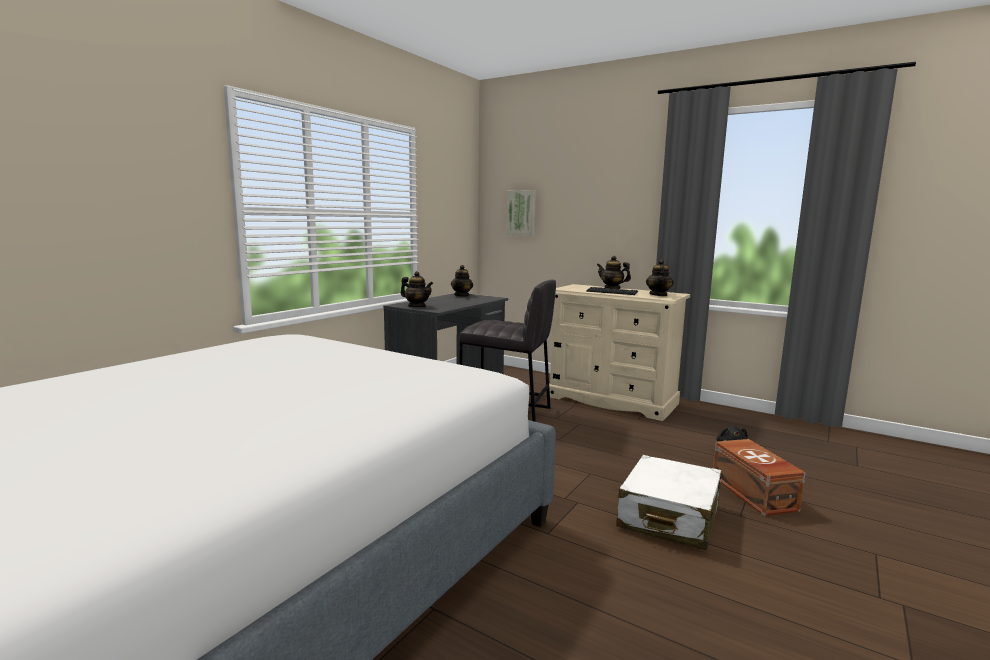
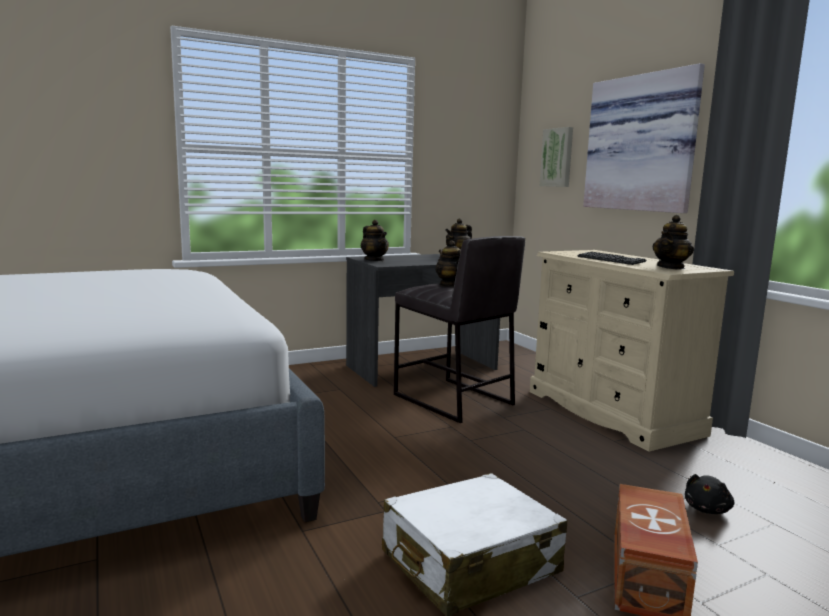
camera: 30 degrees right, 0 degrees up
(601, 206) = (642, 143): none -> picture
(612, 288) = (629, 257): teapot -> teapot (450, 285)

